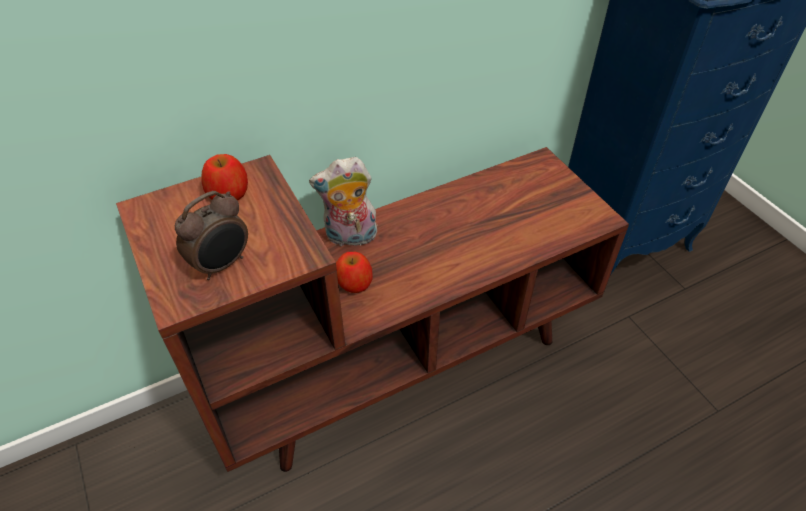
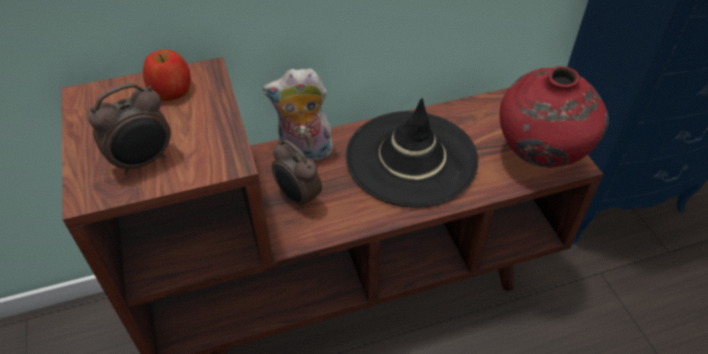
camera: 10 degrees right, 0 degrees up
(354, 282) = (297, 198): apple -> alarm clock
(453, 230) = (411, 158): none -> black hat
(570, 215) = (539, 156): none -> red vase

